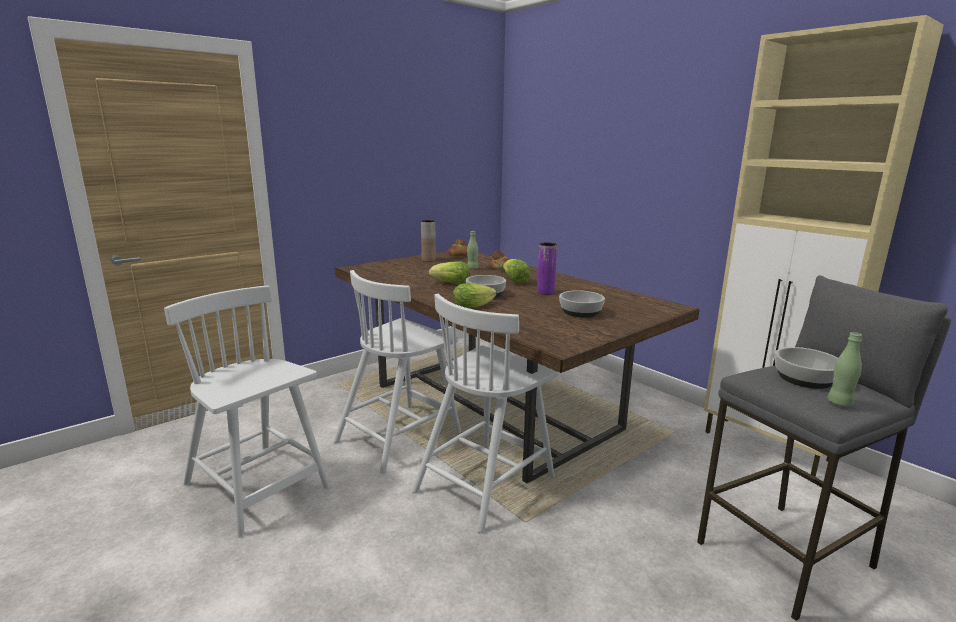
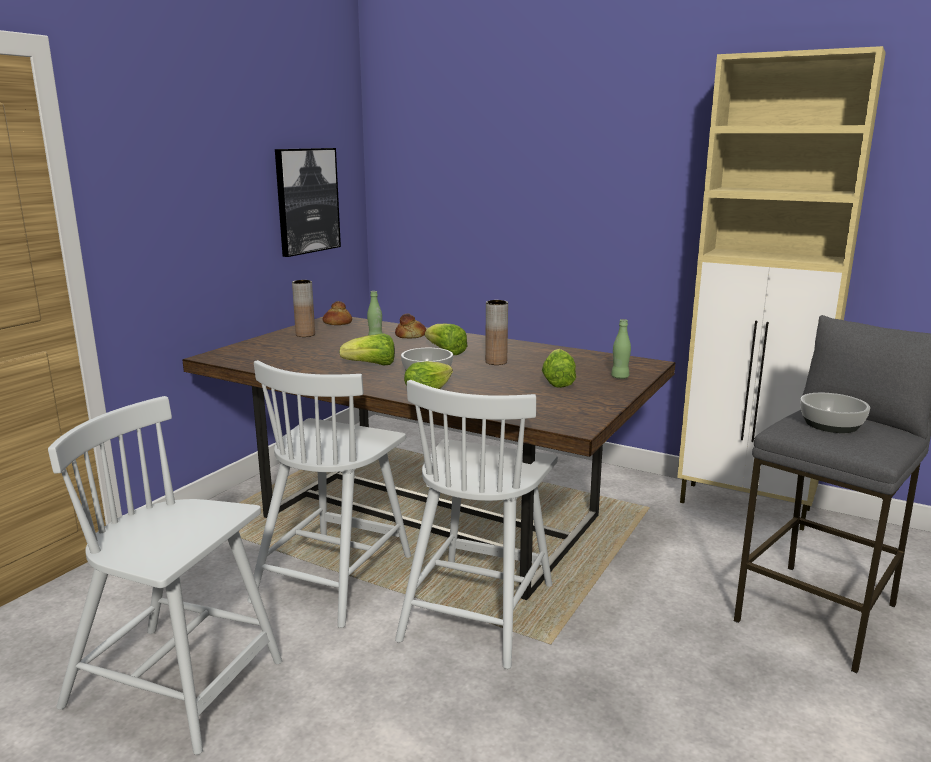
camera: 20 degrees left, 0 degrees up
(449, 164) = (307, 200): none -> picture
(545, 292) = (496, 362): purple vase -> brown vase
(580, 312) = (558, 382): bowl -> lettuce
(839, 403) = (877, 443): green bottle -> green bottle (620, 377)

